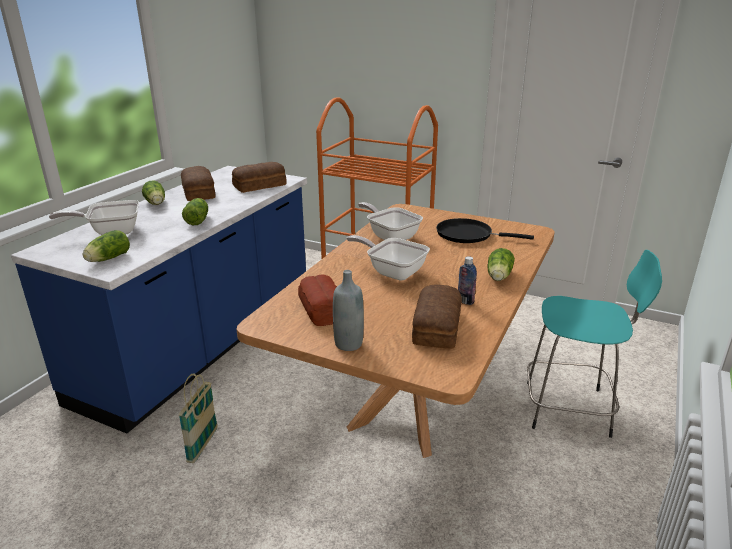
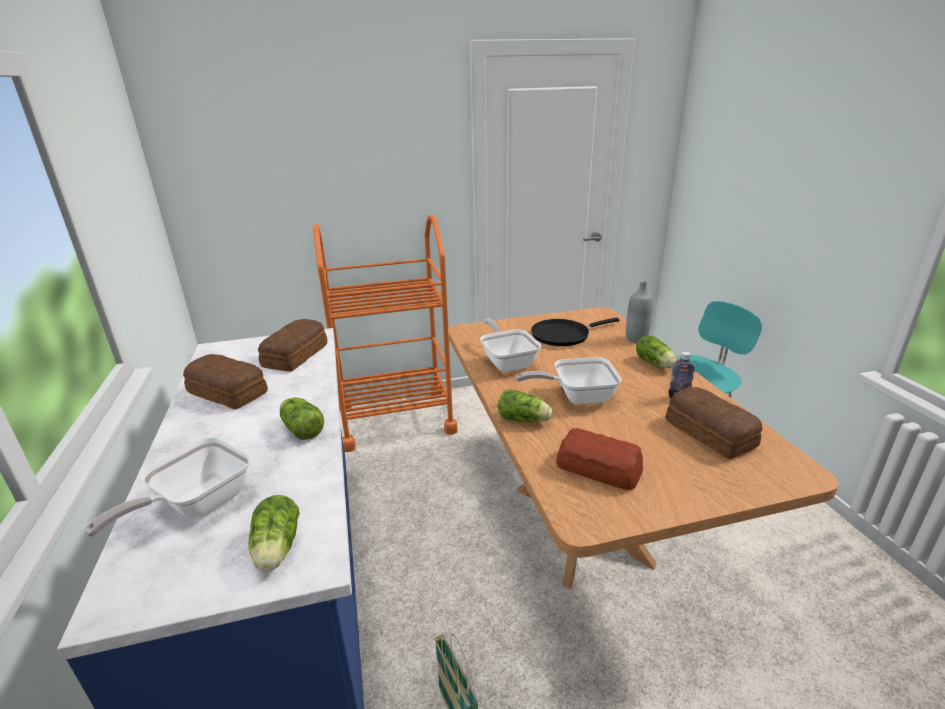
camera: 40 degrees left, 0 degrees up
(156, 203) = (190, 432): lettuce -> lettuce (524, 420)
(348, 344) = (689, 492): grey bottle -> grey bottle (636, 339)
(390, 236) = (507, 362): frying pan -> frying pan turned 60 degrees clockwise

